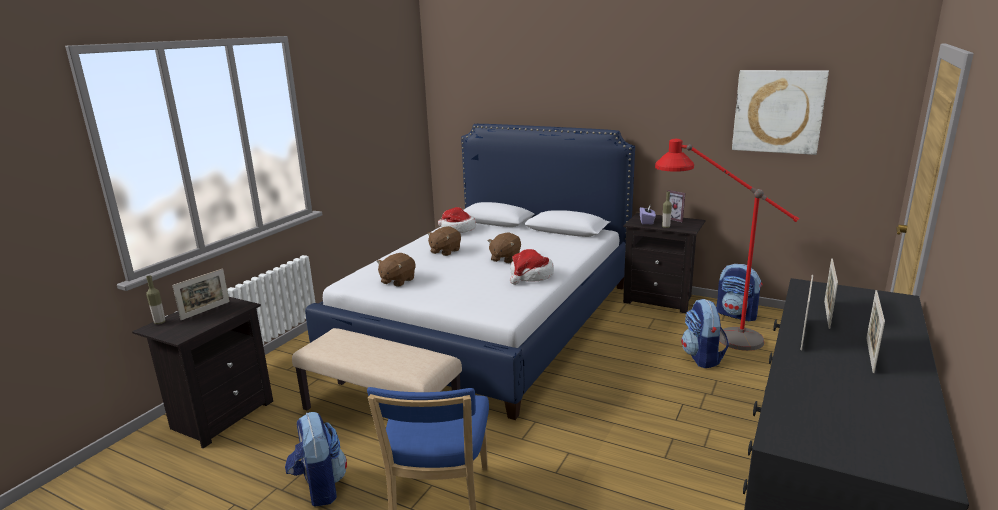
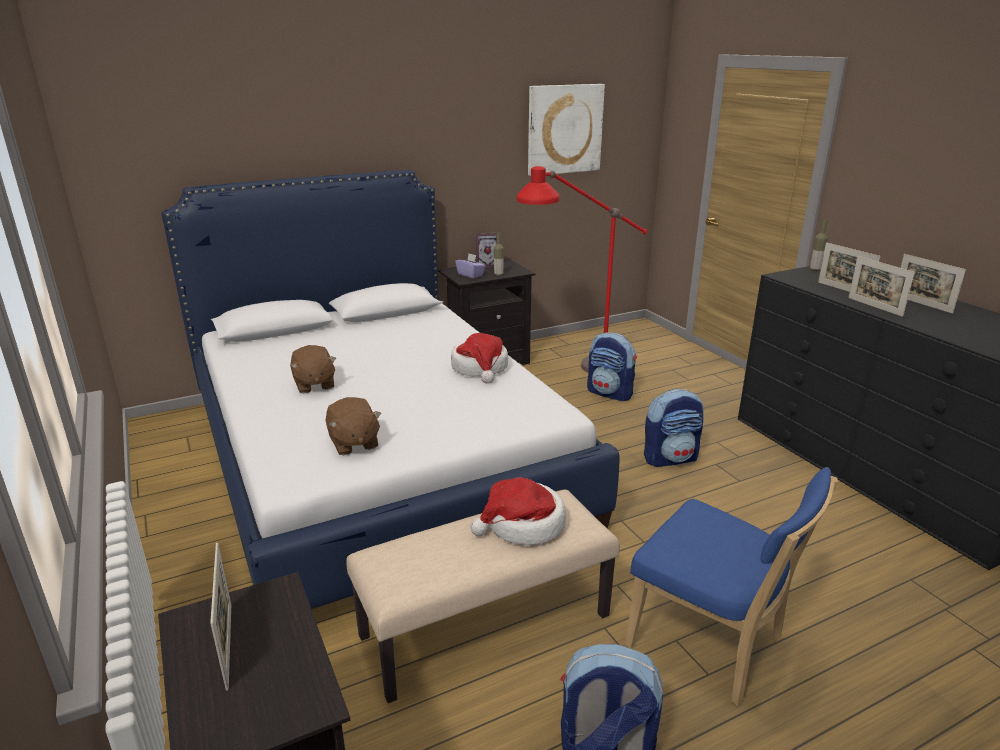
camera: 55 degrees left, 5 degrees up
(160, 322) = (192, 726): bottle -> bottle (815, 269)
(457, 229) = (255, 355): hat -> hat (523, 525)
(505, 258) = (406, 363): brown plush toy -> none
(737, 315) = (562, 348): backpack -> backpack (670, 458)

